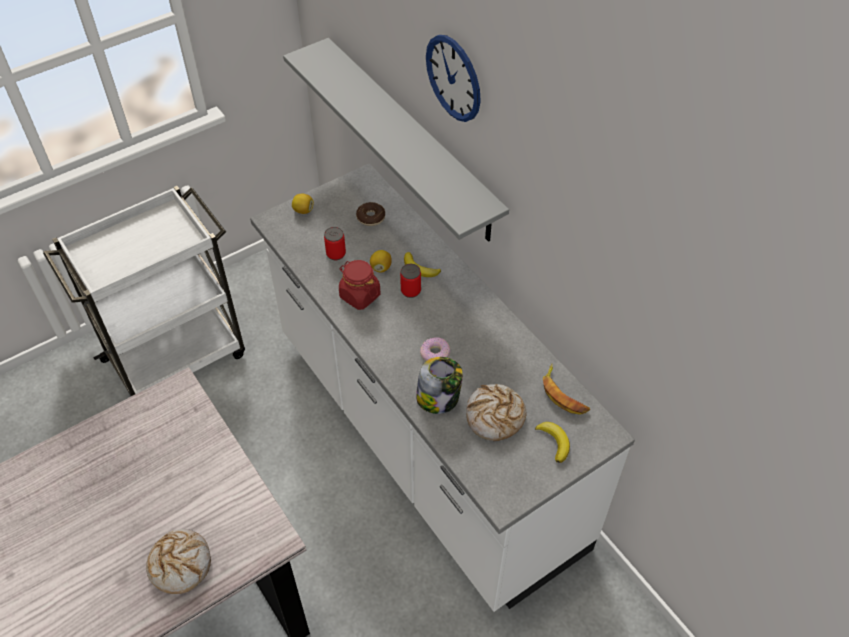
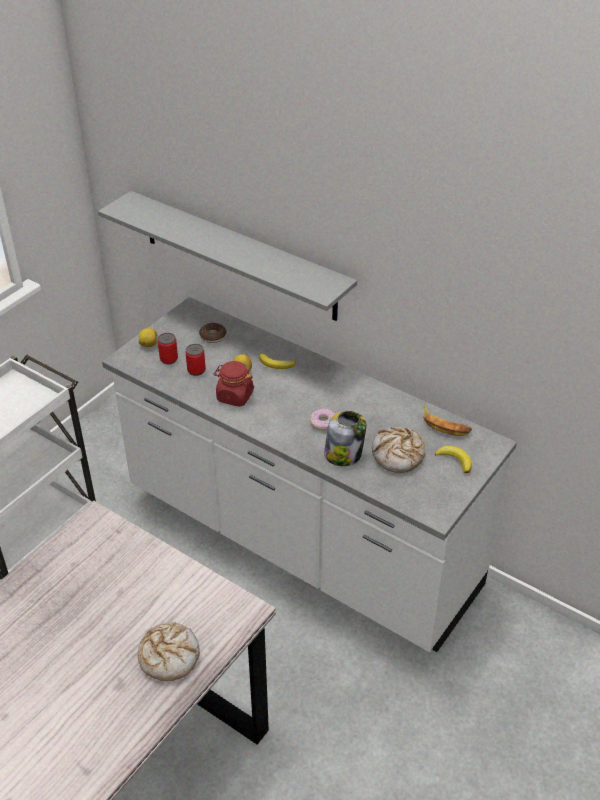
camera: 20 degrees left, 10 degrees down
(411, 290) = (277, 382): can -> can (169, 359)
(453, 78) = (286, 179): wall clock -> none

